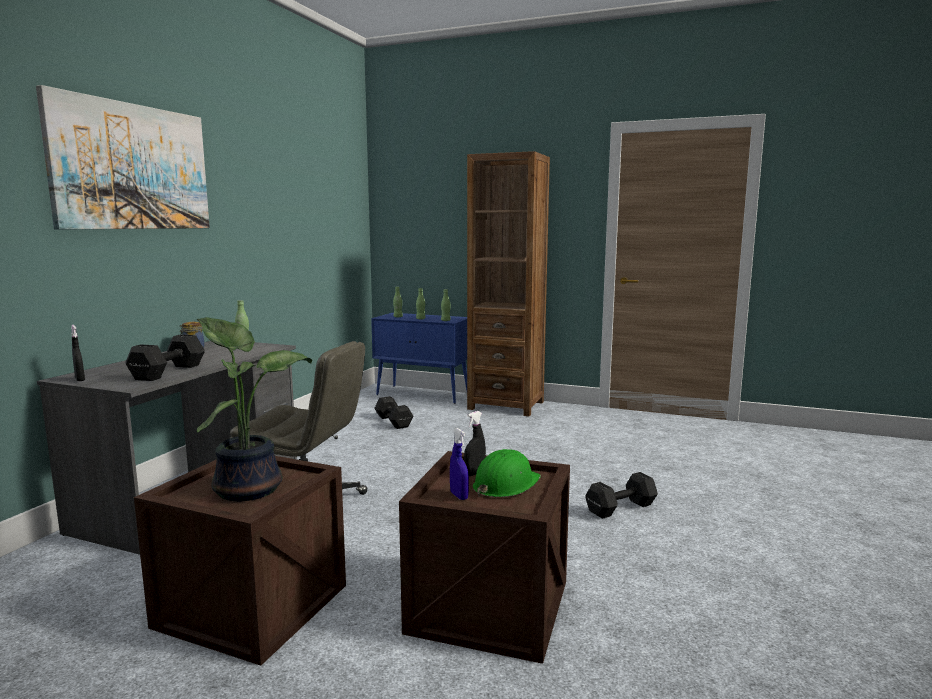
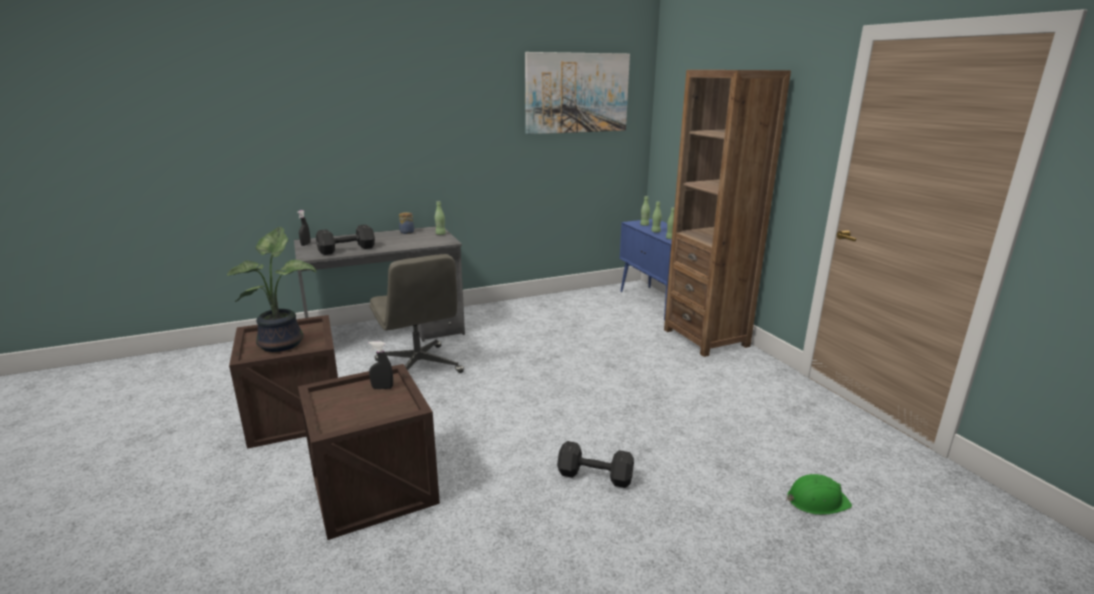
camera: 45 degrees right, 10 degrees up
(132, 167) = (371, 99): picture -> picture (577, 93)
(393, 421) = (586, 321): black dumbbell -> none
(459, 496) = (336, 399): blue spray bottle -> none
(505, 484) = (374, 405): green hard hat -> green hard hat (816, 501)

